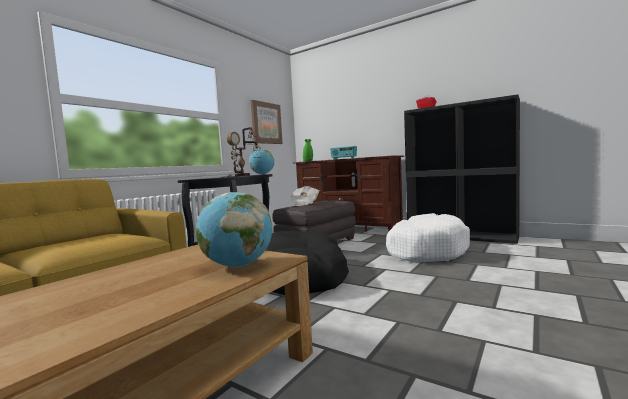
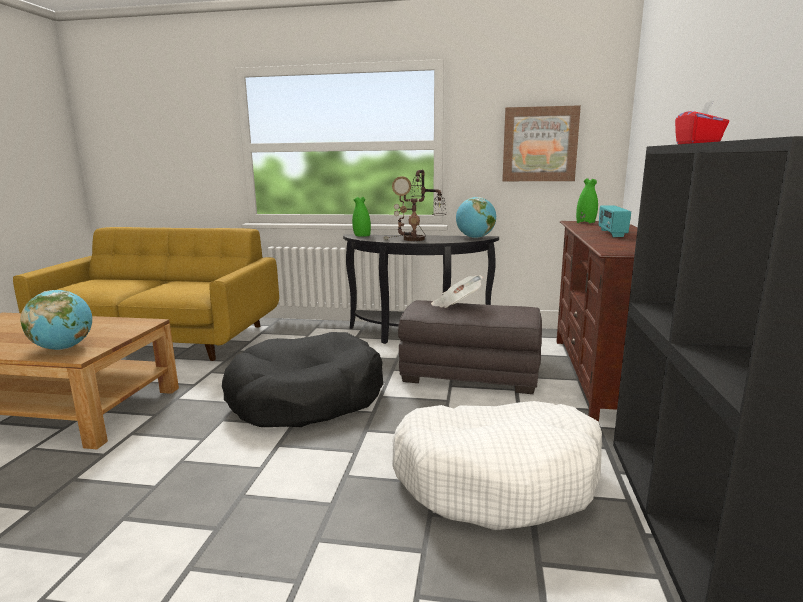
camera: 65 degrees right, 10 degrees up
(197, 178) = (361, 235): none -> green vase

